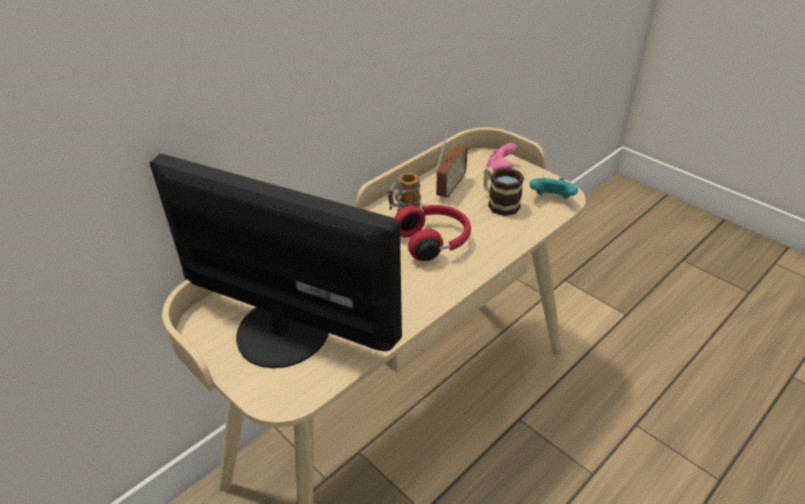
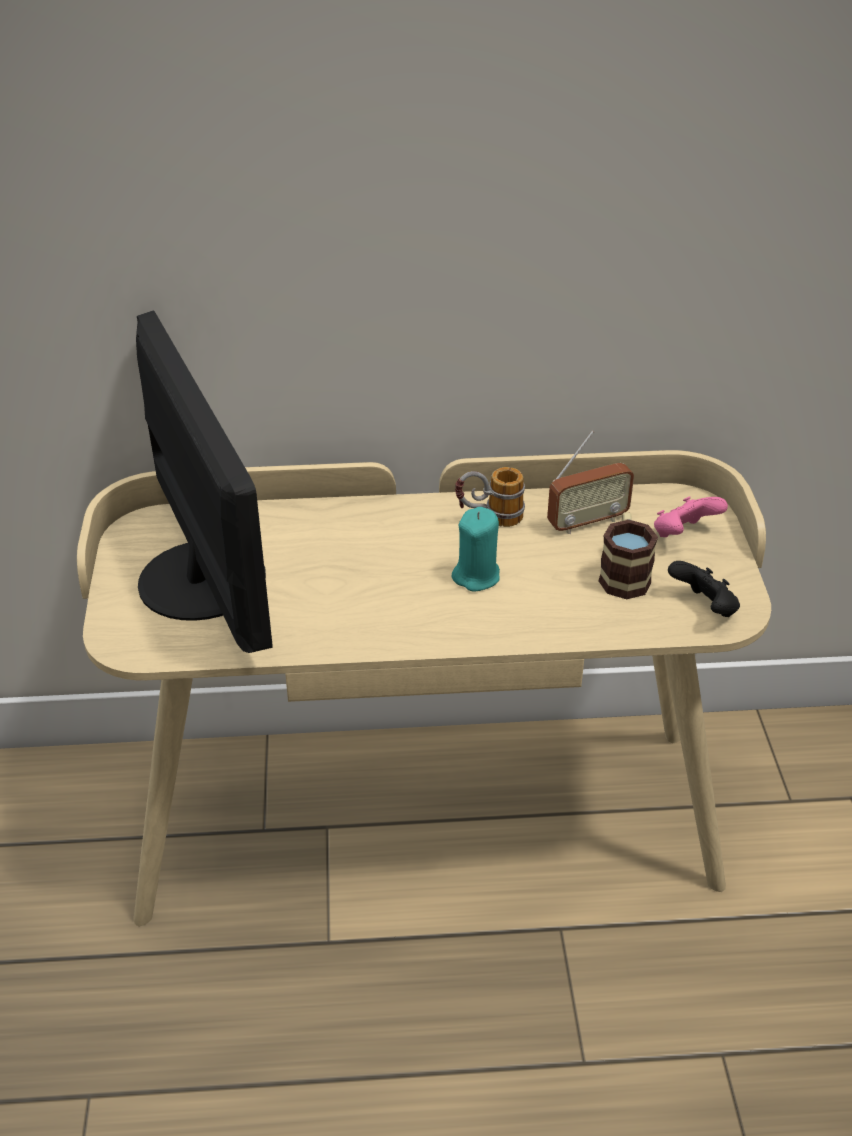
camera: 40 degrees right, 0 degrees up
(434, 241) = (476, 576): red headphones -> turquoise candle
(551, 199) = (704, 608): turquoise game controller -> black game controller

